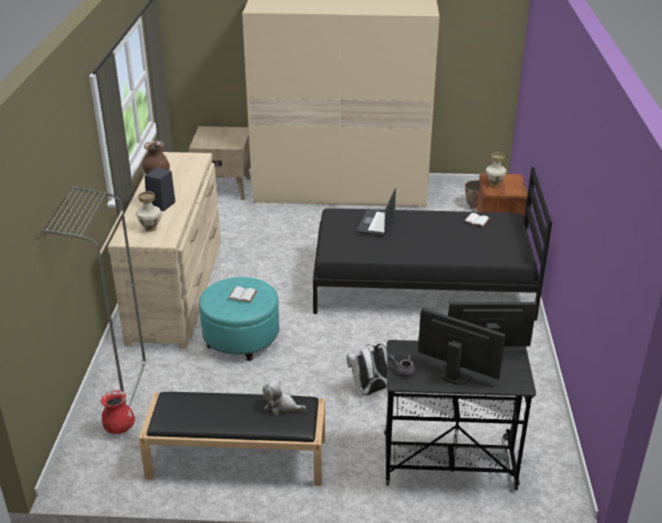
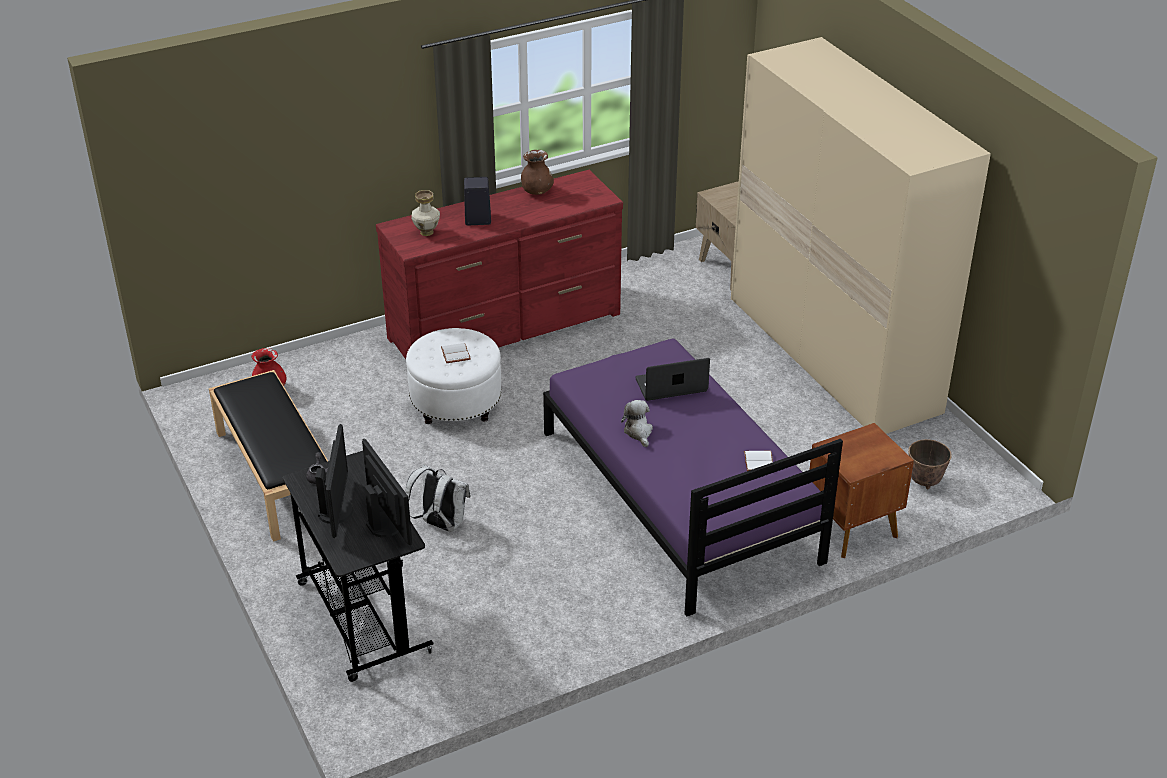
camera: 60 degrees right, 5 degrees up
(115, 385) = (326, 359): grey clothes rack -> none
(177, 290) = (506, 326): beige dresser -> red dresser
(241, 340) = (456, 403): turquoise ottoman -> white ottoman
(281, 407) = (295, 448): plush toy -> plush toy (638, 432)
(422, 285) = (678, 495): black bed -> purple bed
(494, 184) = (854, 443): vase -> none

